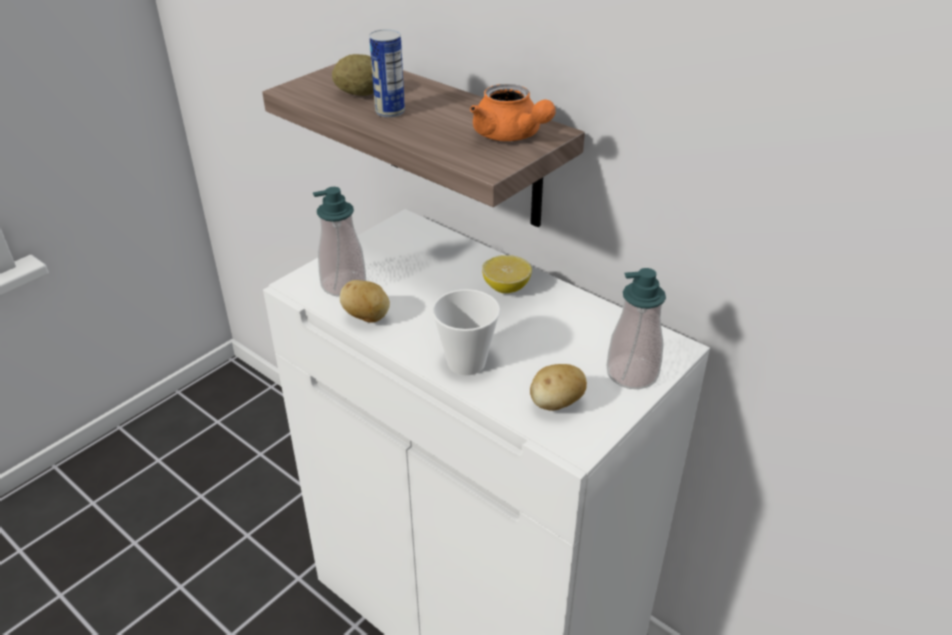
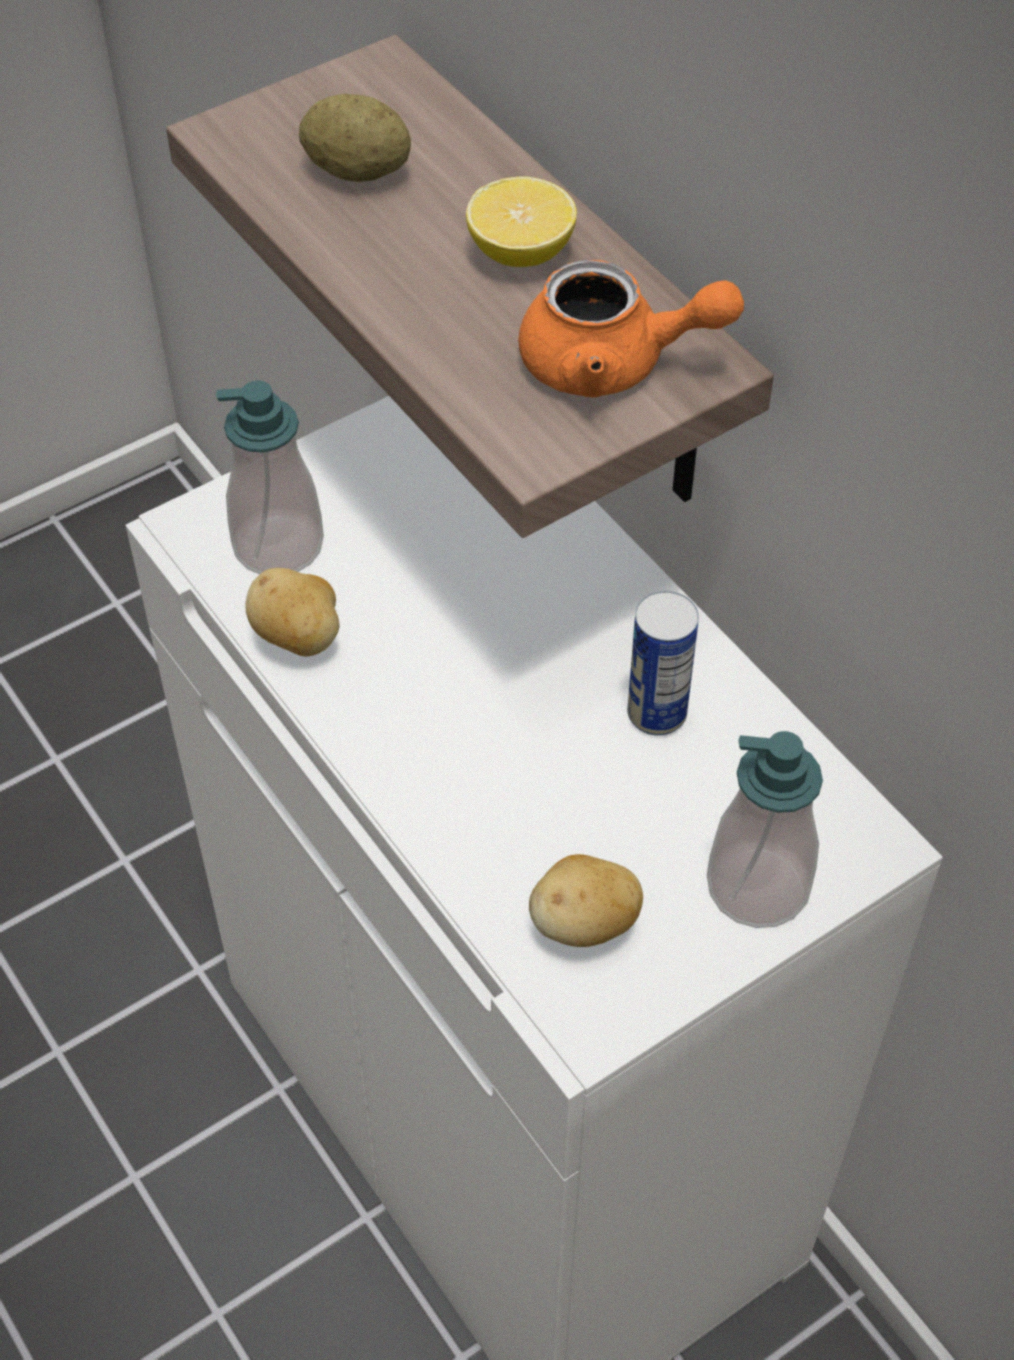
camera: 15 degrees right, 15 degrees up
(390, 112) = (396, 241): can -> can (656, 713)
(466, 363) = (450, 789): cup -> none
(506, 288) = (591, 619): lemon -> lemon (521, 253)
(511, 136) = (613, 364): orange teapot -> orange teapot turned 60 degrees counterclockwise

